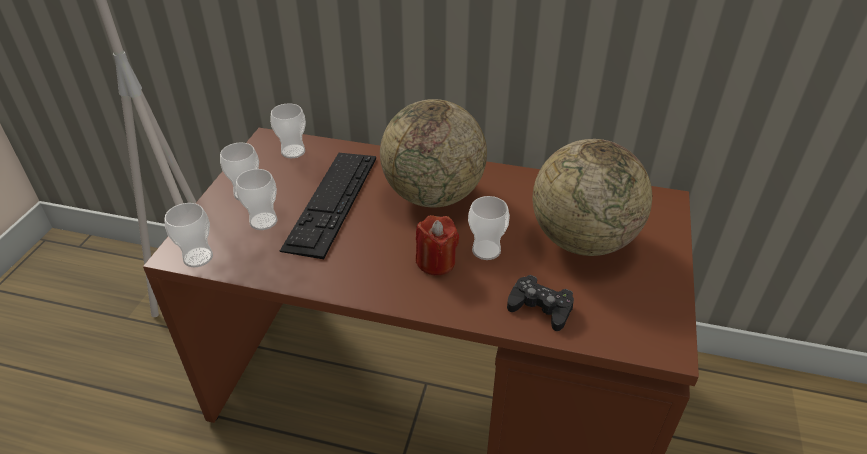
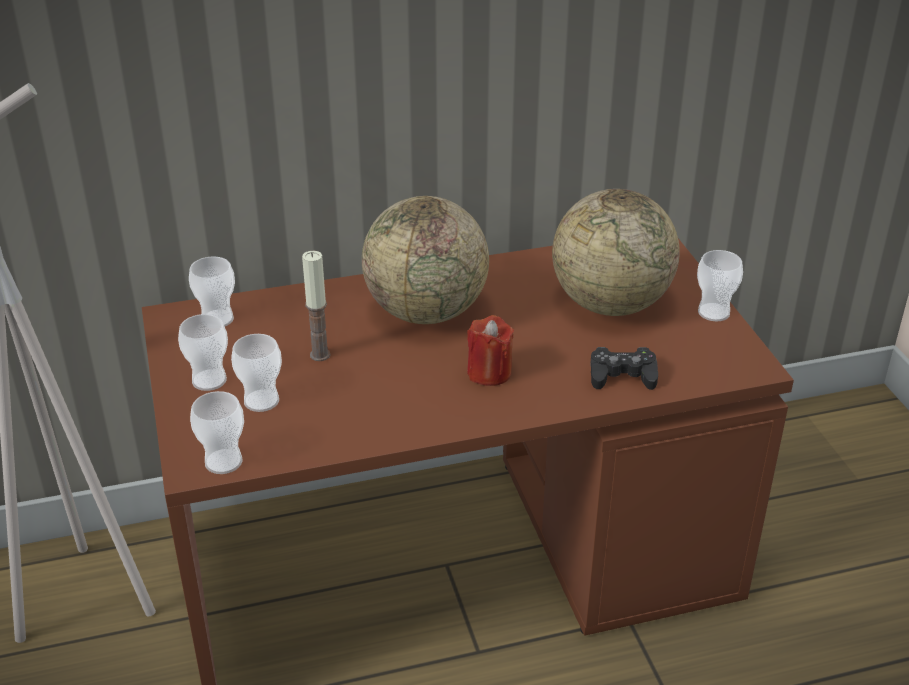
camera: 30 degrees left, 5 degrees down
(332, 201) = (320, 355): keyboard -> candle
(486, 250) = (528, 345): cup -> cup (713, 312)

